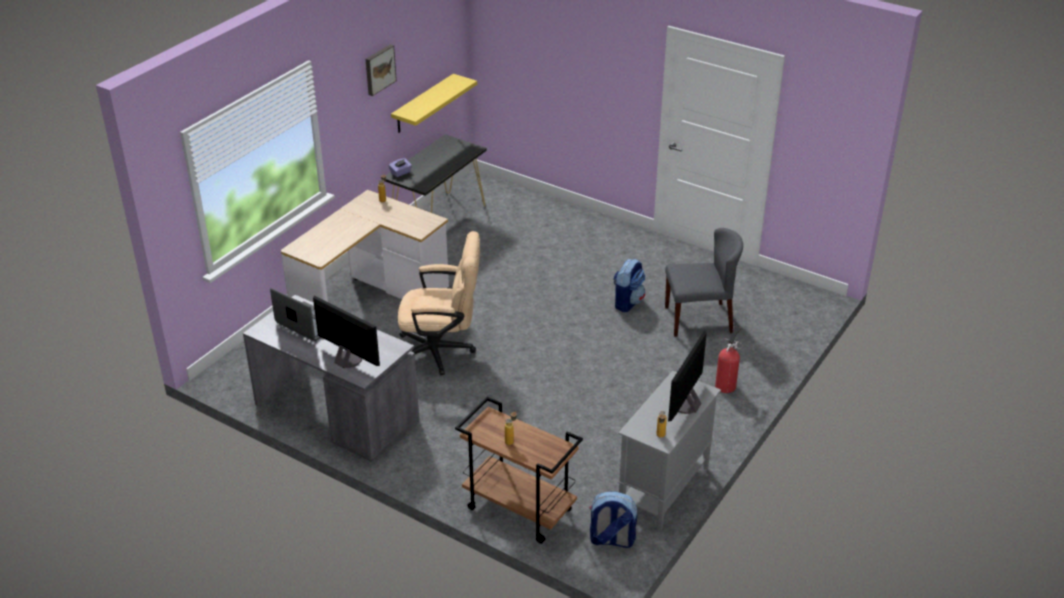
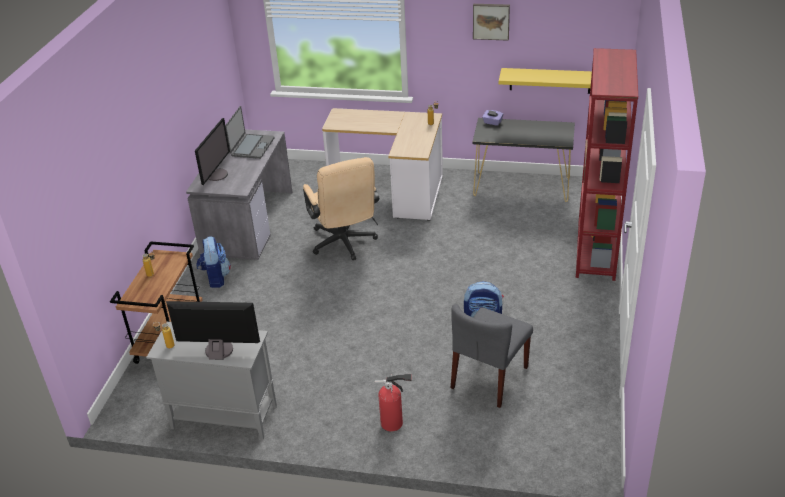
camera: 70 degrees right, 0 degrees up
(570, 216) = (596, 251): none -> red bookcase
(611, 540) = (150, 402): backpack -> backpack (215, 278)
(699, 319) = (489, 378): grey chair -> grey chair turned 60 degrees clockwise

